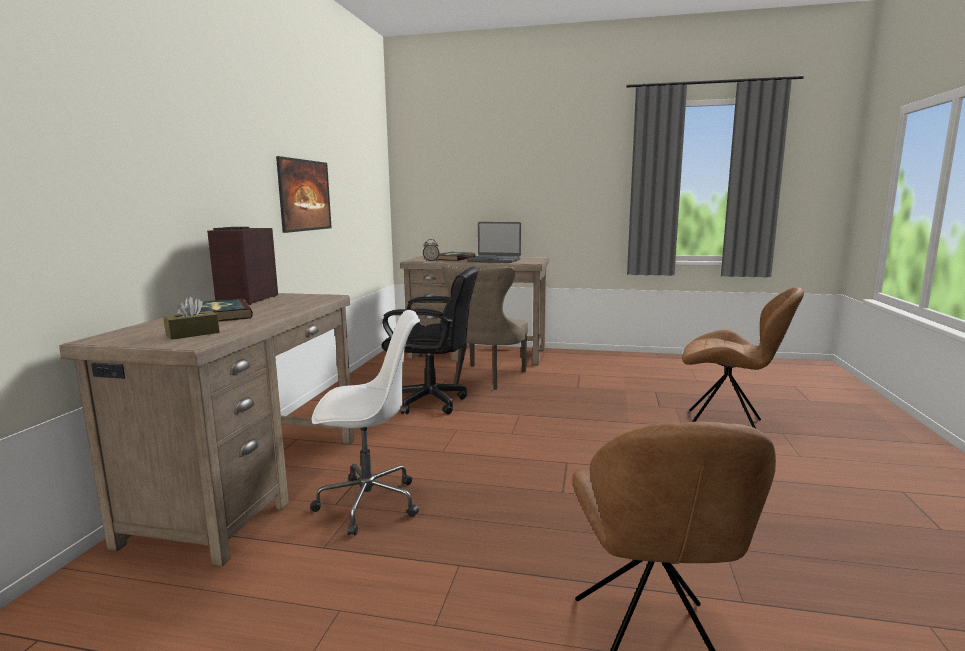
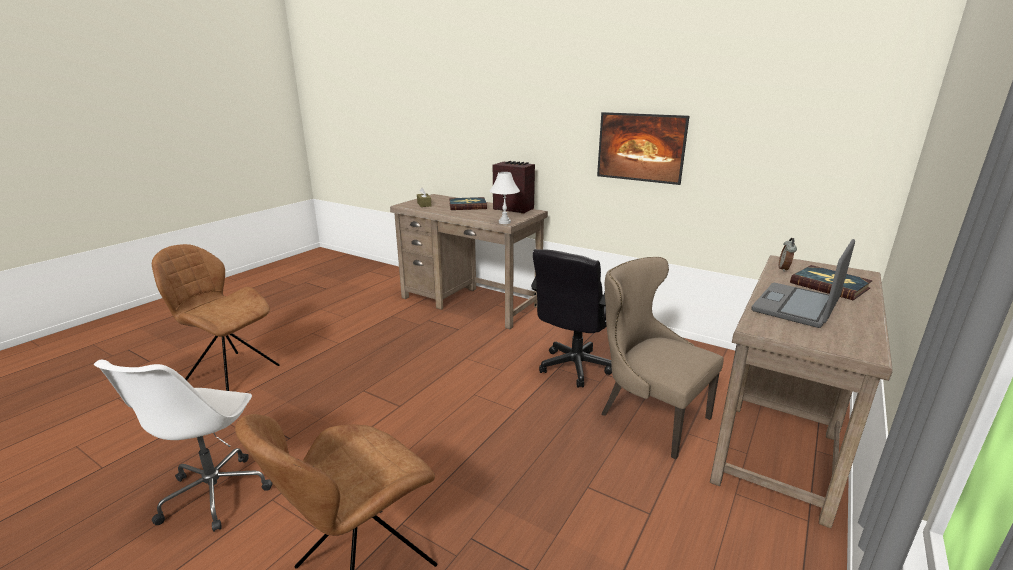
camera: 110 degrees right, 10 degrees up
(328, 297) = (504, 222): none -> white table lamp
(371, 503) = (419, 328): white office chair -> white office chair (213, 496)

